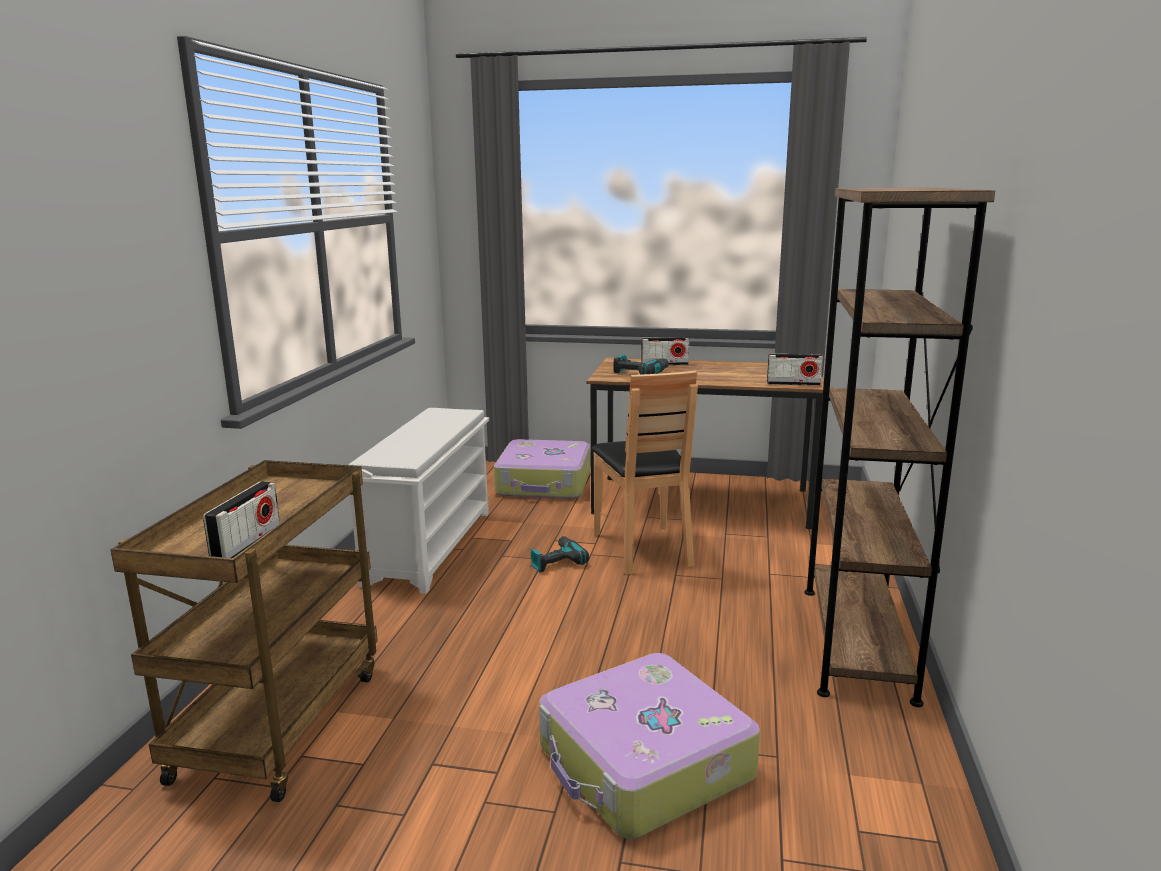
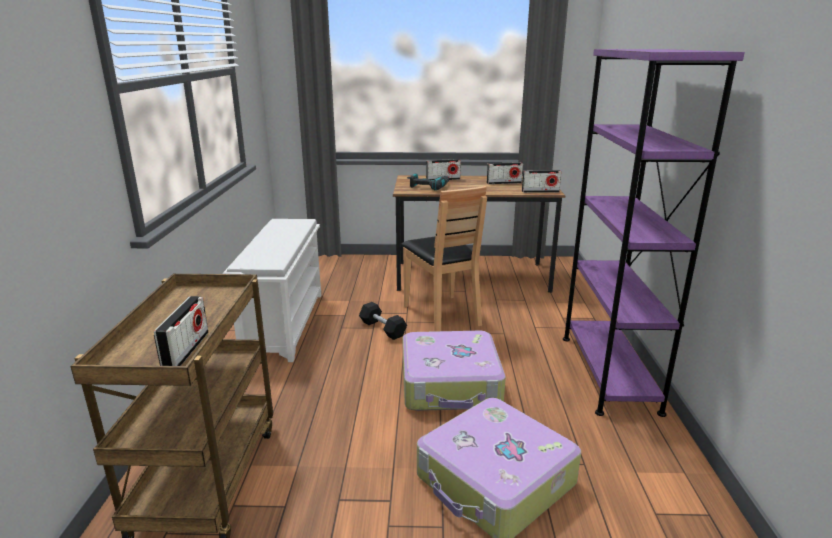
camera: 10 degrees left, 5 degrees up
(544, 483) = (356, 269): suitcase -> suitcase (451, 384)
(556, 561) = (382, 329): power drill -> black dumbbell
(747, 371) = (504, 183): none -> radio
(856, 641) = (608, 372): brown bookcase -> purple bookcase

